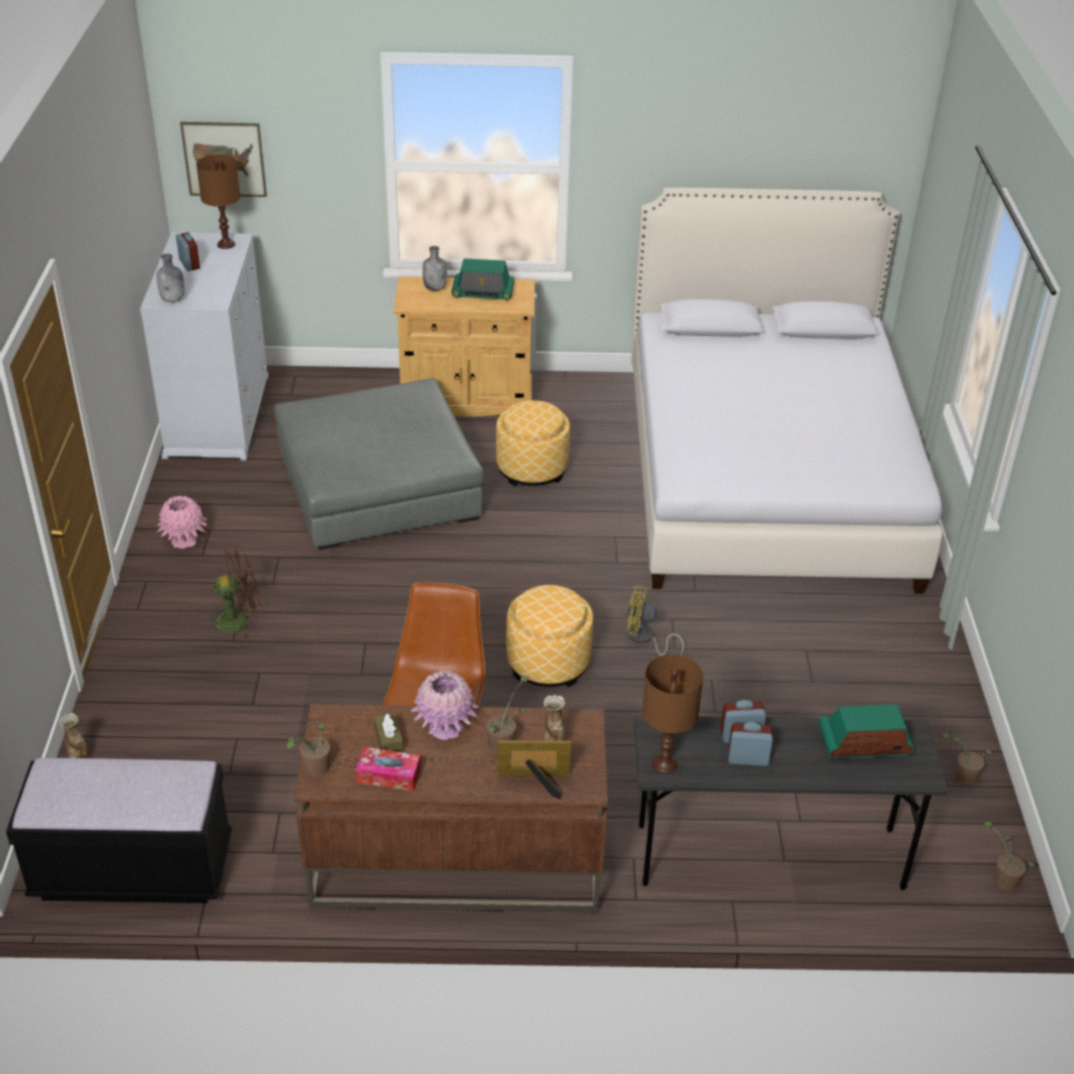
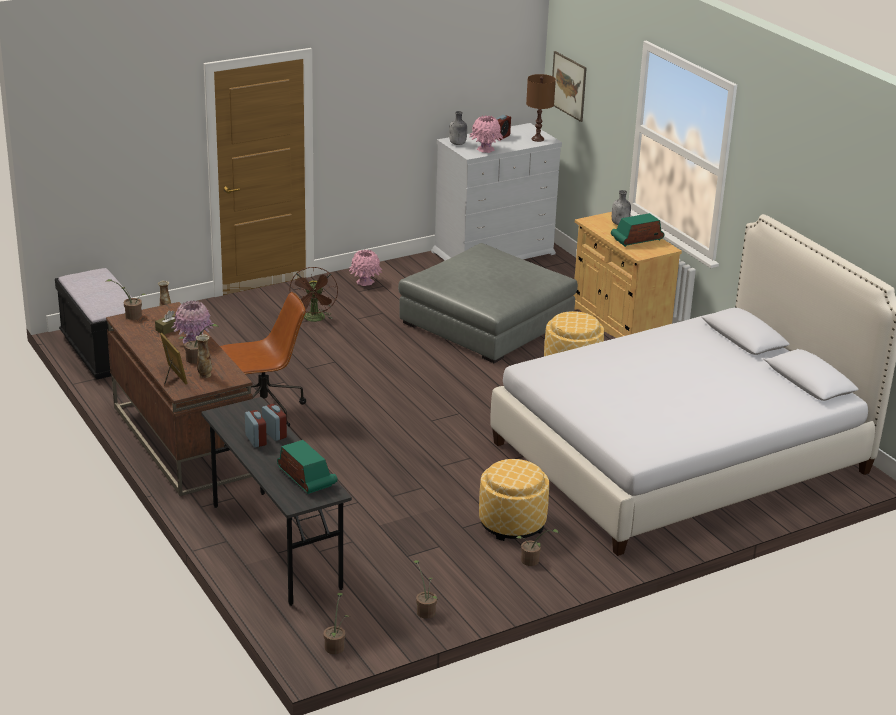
camera: 60 degrees right, 10 degrees down
(214, 287) = (485, 149): none -> pink vase
(239, 620) = (315, 319): brown fan -> brown fan turned 45 degrees clockwise
(389, 775) = (142, 336): tissue box -> none
(483, 293) = (637, 239): radio -> radio turned 90 degrees clockwise
(548, 662) = (379, 424): ottoman -> ottoman (512, 523)
(644, 639) = (438, 452): yellow fan -> none
(665, 764) = (227, 415): brown table lamp -> none
(905, 656) = (532, 561): none -> potted plant

